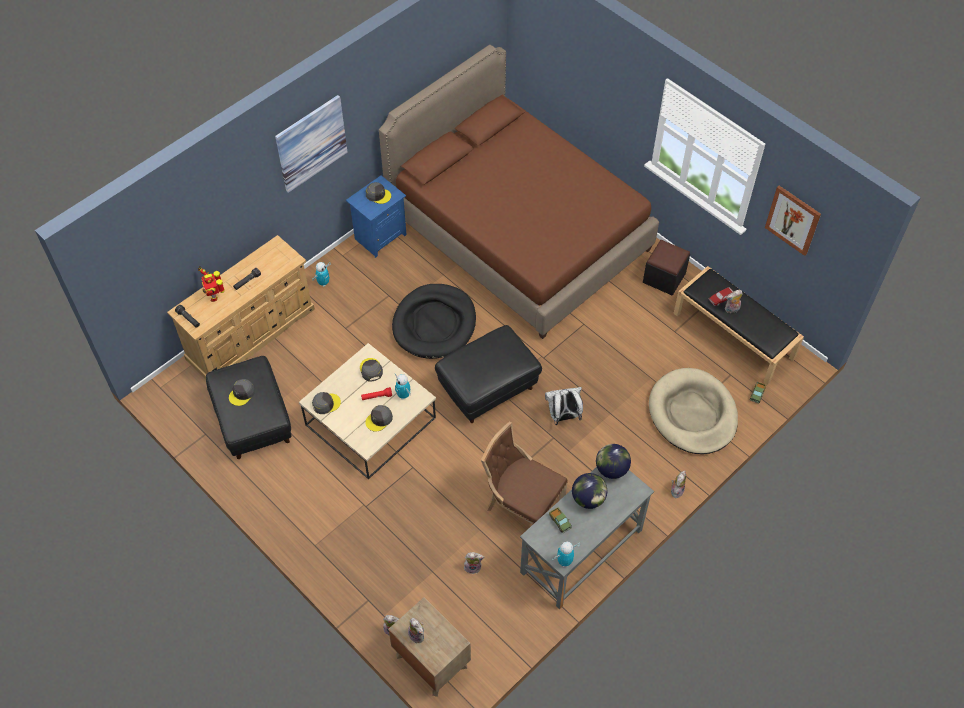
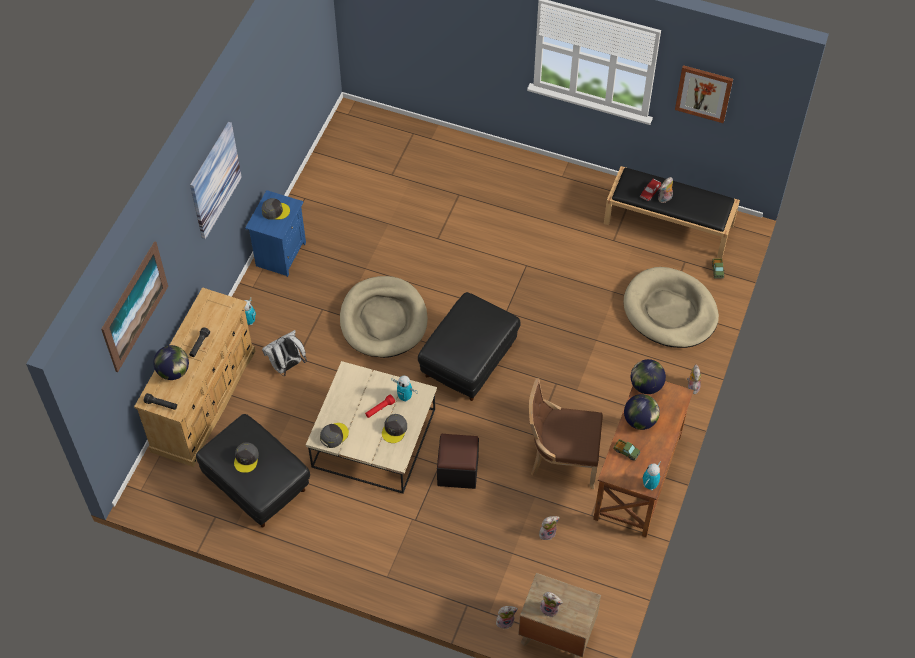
camera: 25 degrees left, 0 degrees up
(182, 223) = (135, 306): none -> picture
(214, 296) = (173, 372): toy robot -> globe
(371, 370) = (359, 386): grey cap -> none
(434, 324) = (383, 320): black dog bed -> beige dog bed
(518, 231) = (415, 199): brown bed -> none
(563, 416) = (554, 360): white backpack -> white backpack (287, 366)
(582, 552) = (638, 477): grey desk -> brown desk
(664, 278) = (577, 193): black ottoman -> black ottoman (458, 470)

